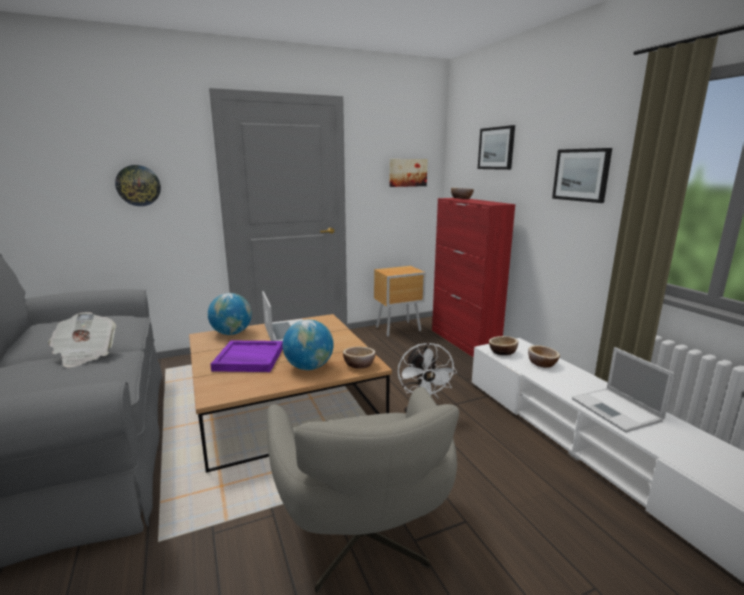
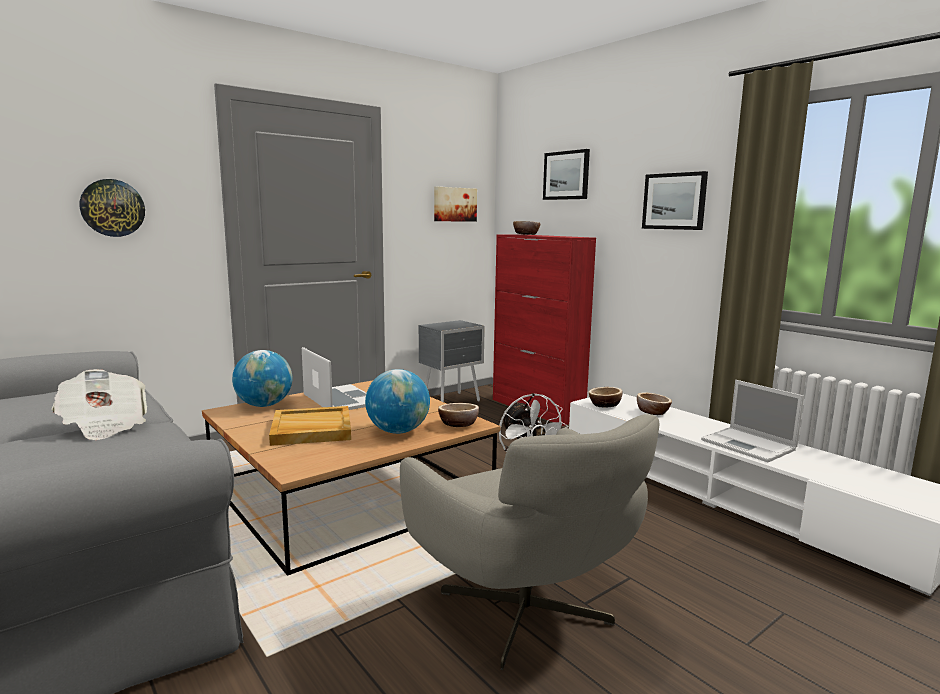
camera: 15 degrees left, 5 degrees down
(248, 359) = (311, 429): purple tray -> beige tray
(399, 329) = (452, 401): brown nightstand -> grey nightstand

